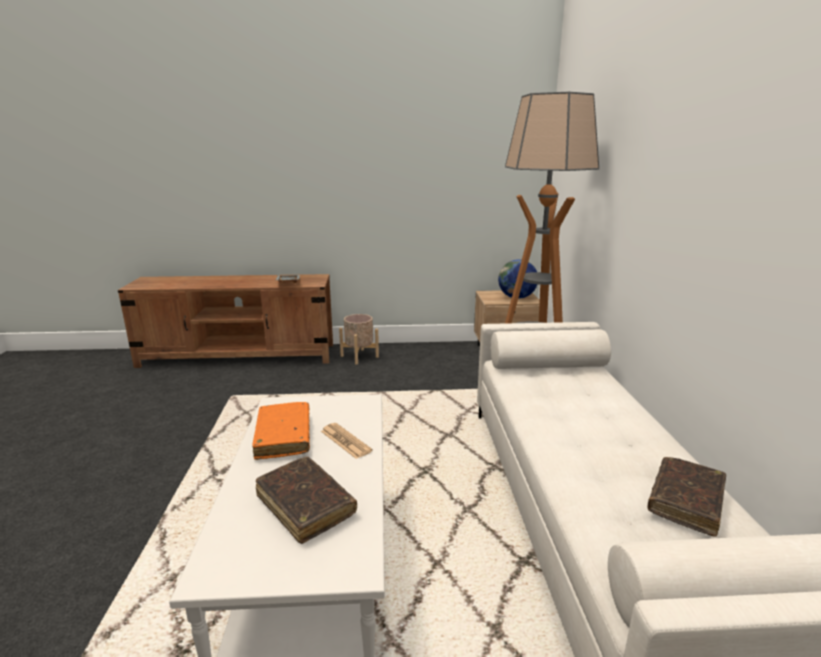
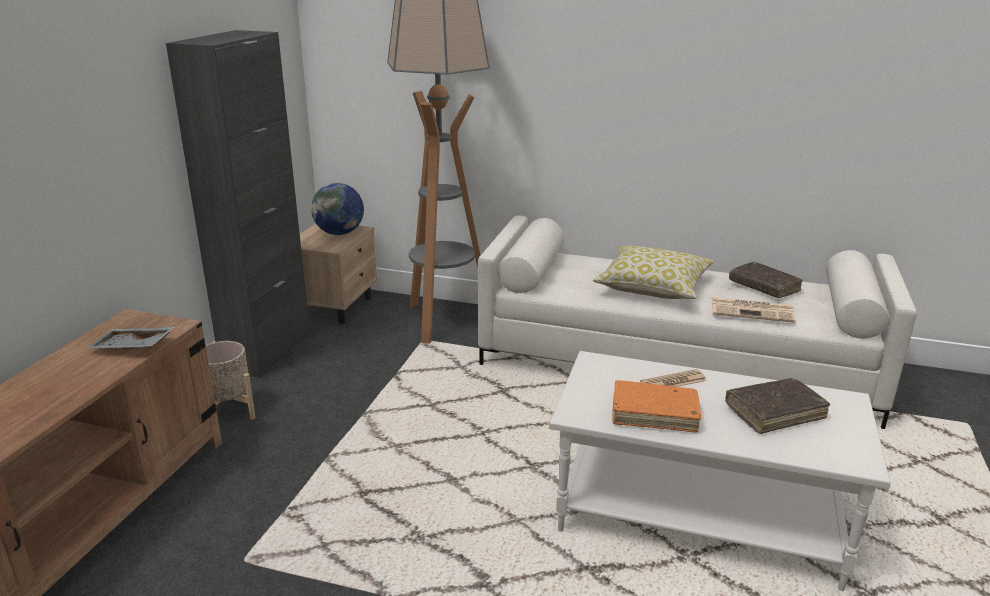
camera: 70 degrees left, 5 degrees up
(429, 348) = (267, 350): none -> black cabinet
(580, 423) = (653, 287): none -> pillow
(593, 495) = (753, 310): none -> newspaper

